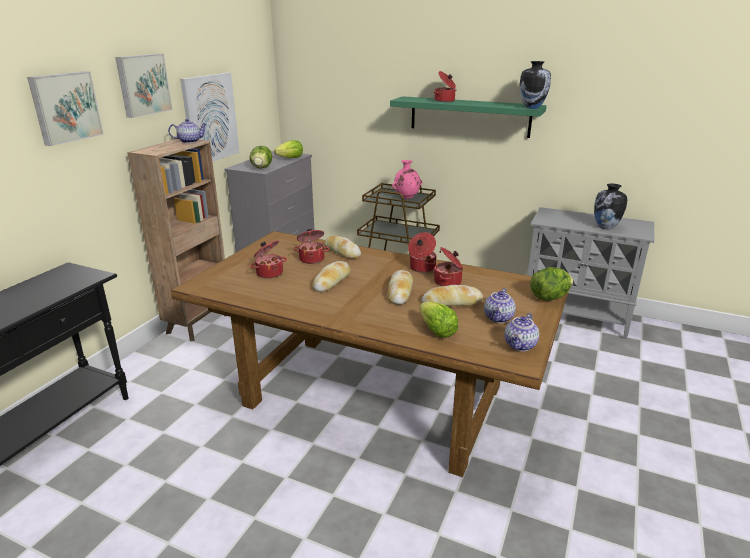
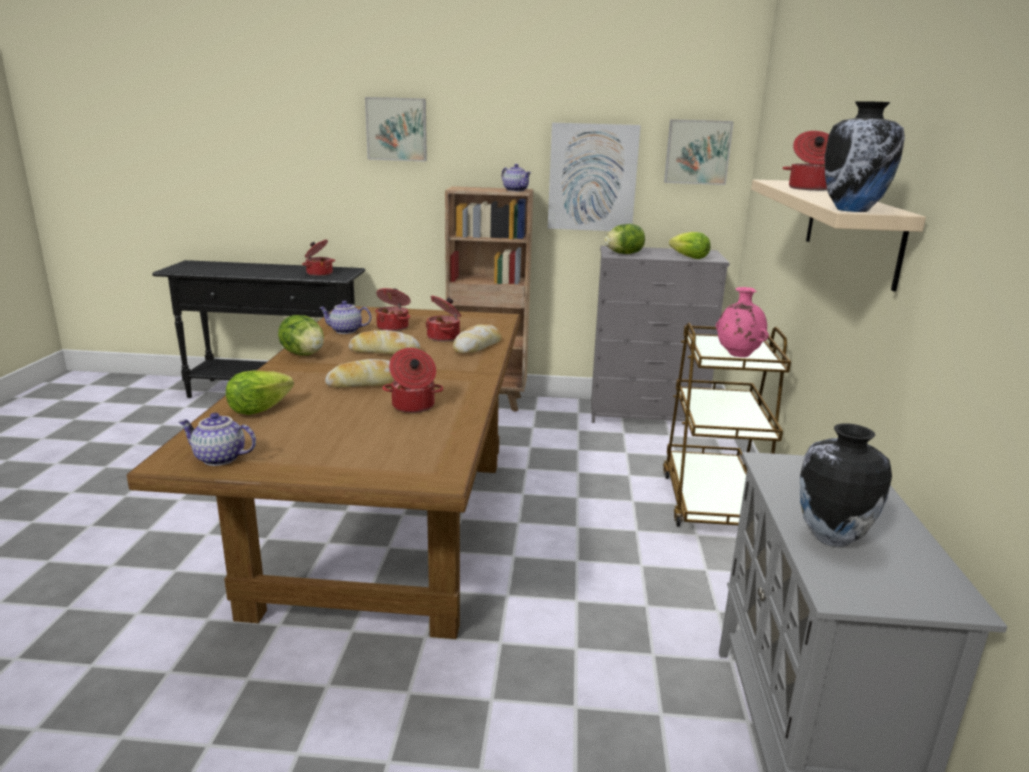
camera: 70 degrees right, 5 degrees down
(142, 84) = (494, 121): picture -> picture (697, 152)
(421, 268) = (454, 388): cooking pot -> cooking pot (319, 273)
(452, 302) = (345, 412): bread -> none
(469, 116) = (851, 229): green shelf -> beige shelf
(499, 318) = (301, 442): teapot -> teapot (345, 331)
(549, 297) = (387, 477): lettuce -> lettuce (304, 354)

